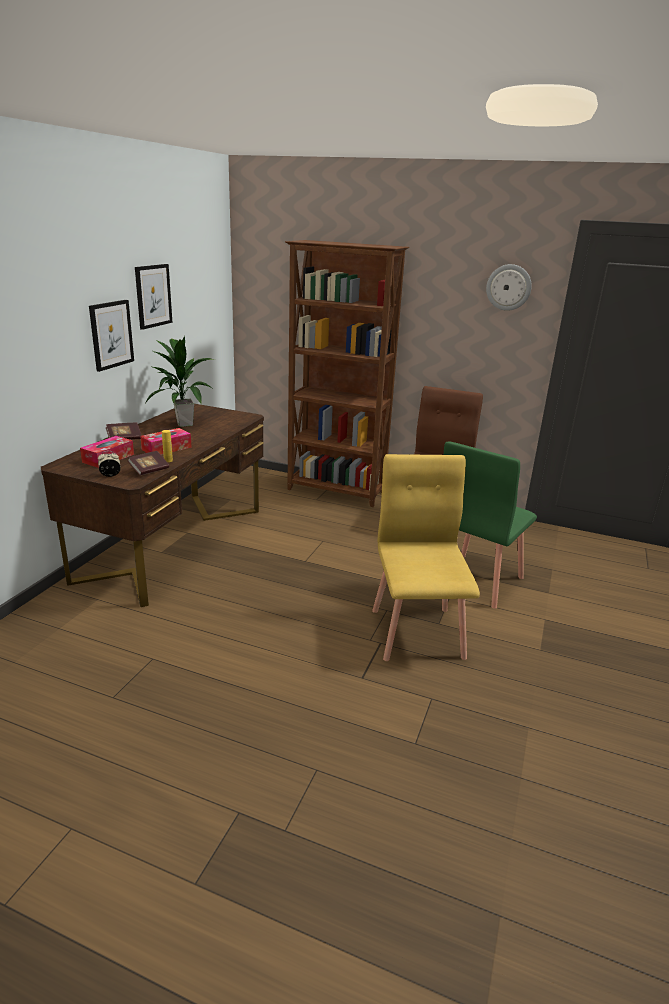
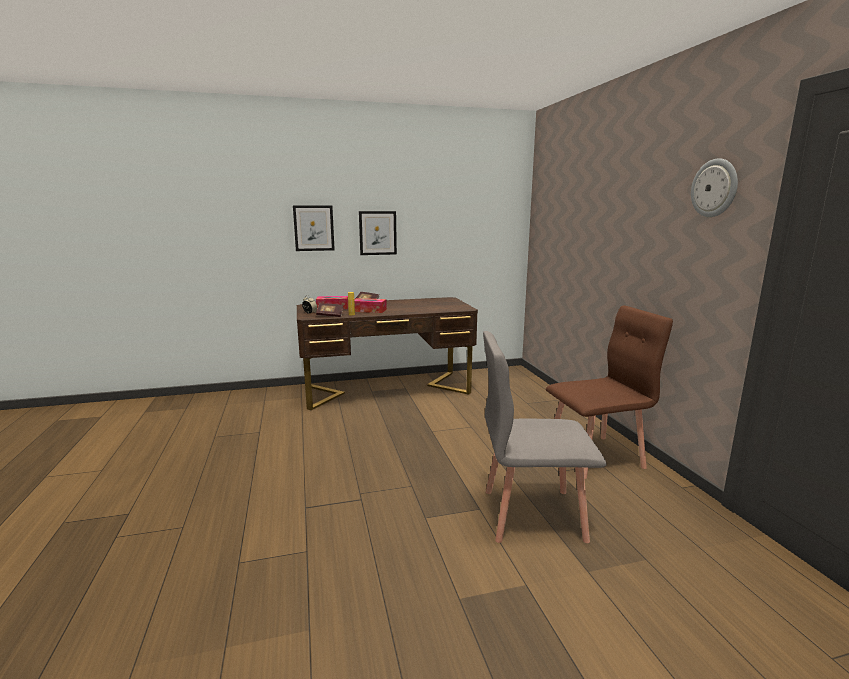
camera: 55 degrees right, 10 degrees down
(153, 296) = (425, 212): picture -> picture (314, 228)
(185, 424) = (416, 304): potted plant -> none
(336, 491) = (555, 404): brown bookcase -> none
(417, 632) = (397, 511): yellow chair -> none
(476, 580) = (531, 514): green chair -> grey chair

